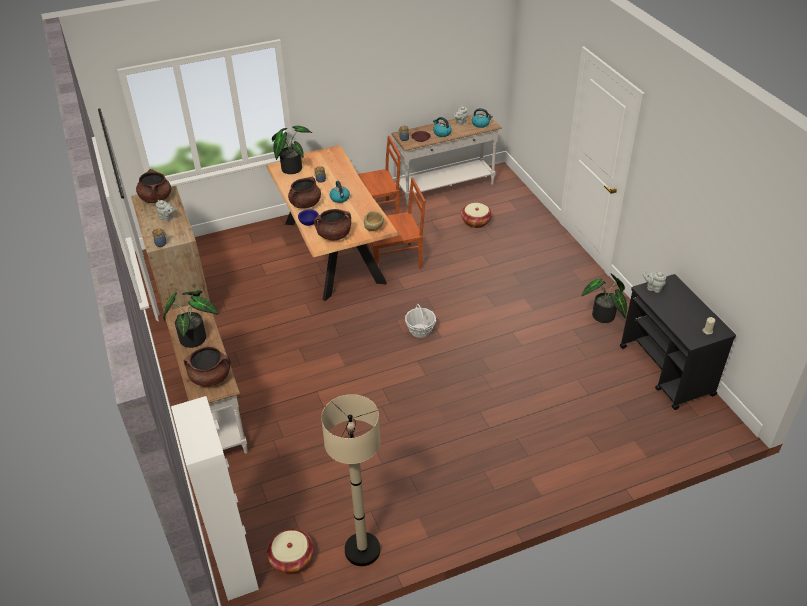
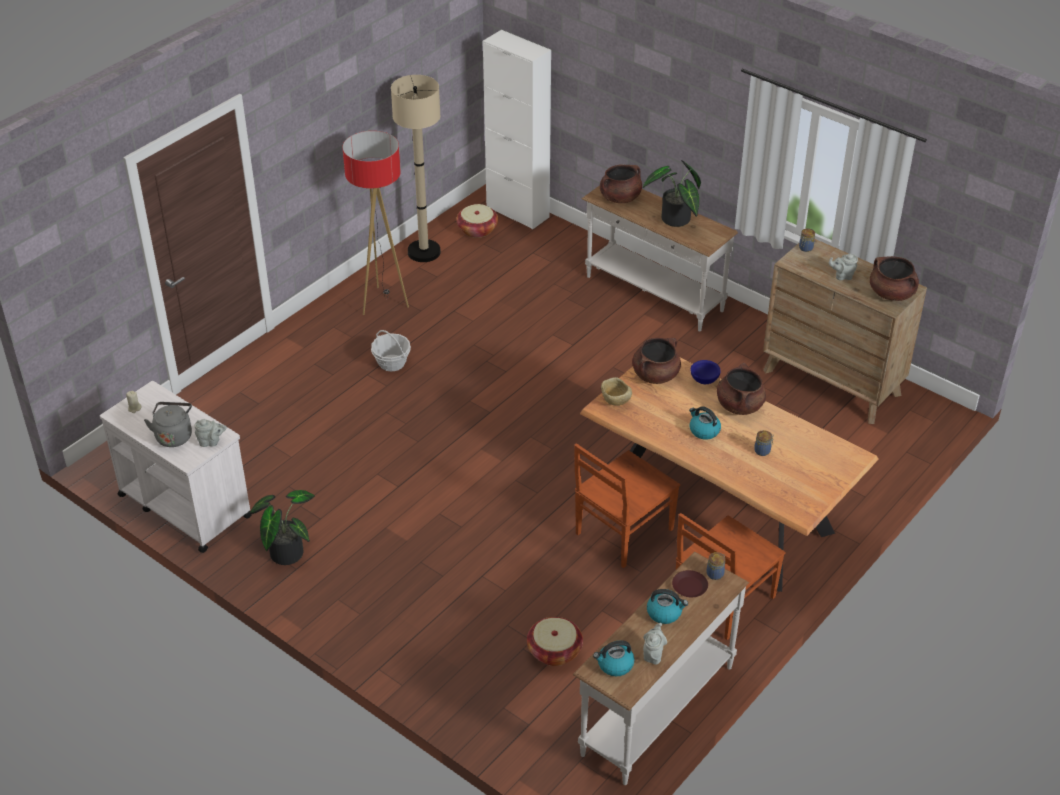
camera: 150 degrees right, 0 degrees up
(291, 167) = (827, 457): potted plant -> none
(420, 330) = (512, 447): basket -> basket (392, 363)
(437, 499) = (383, 303): none -> floor lamp
(666, 371) = (184, 505): black cart -> white cart
(679, 301) = (174, 435): none -> grey kettle

